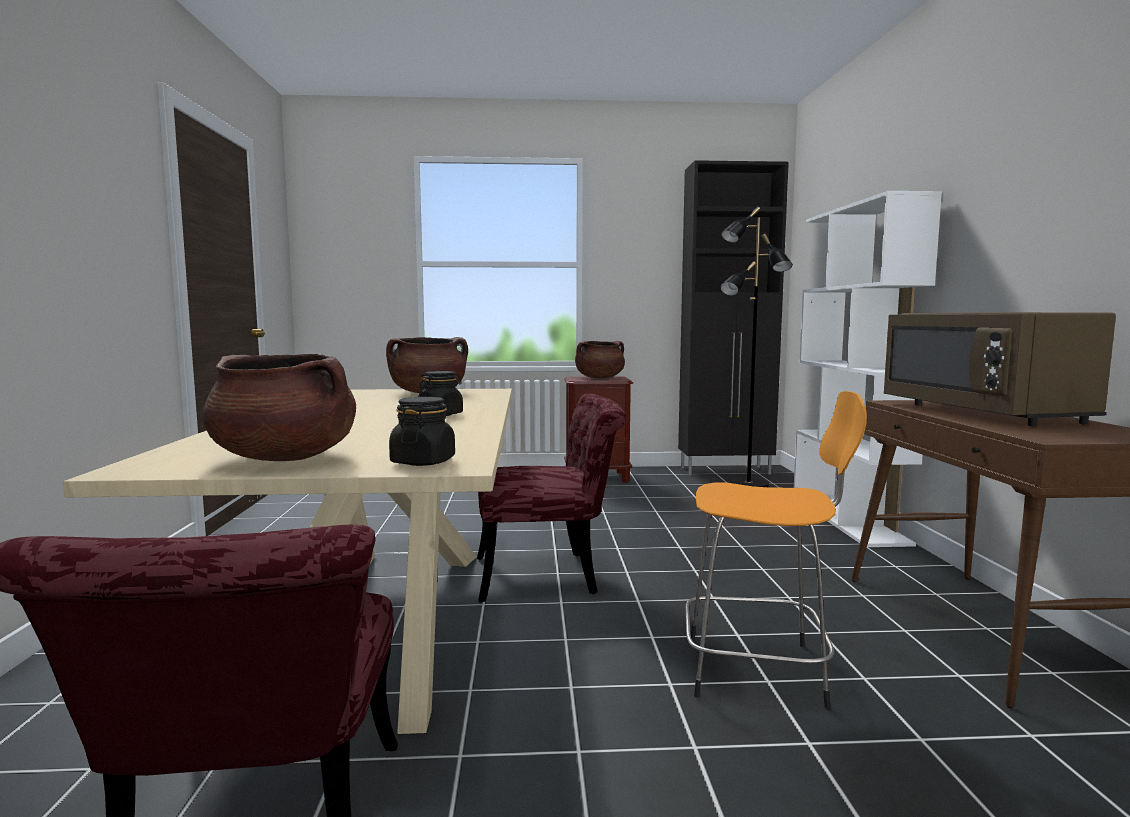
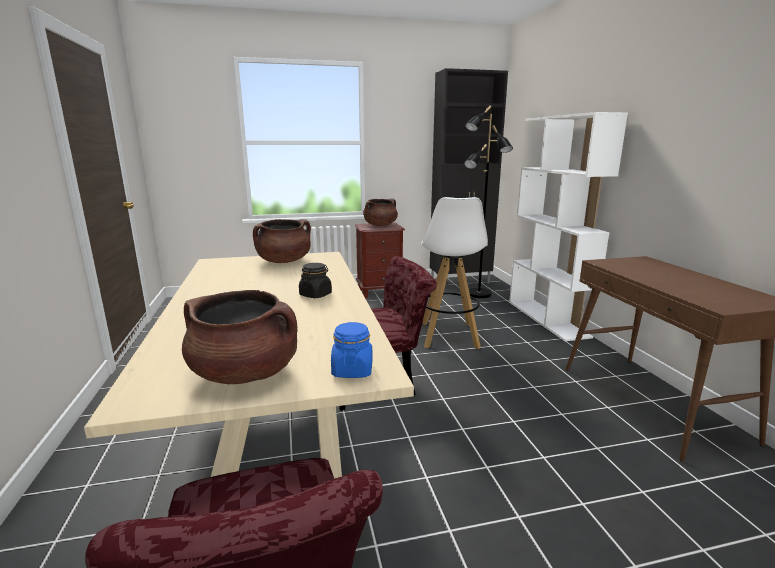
camera: 10 degrees left, 10 degrees up
(423, 462) = (352, 370): black jar -> blue jar
(680, 530) = (449, 335): none -> white stool
(760, 670) = (536, 449): orange stool -> none
(983, 413) = (662, 275): brown microwave -> none

